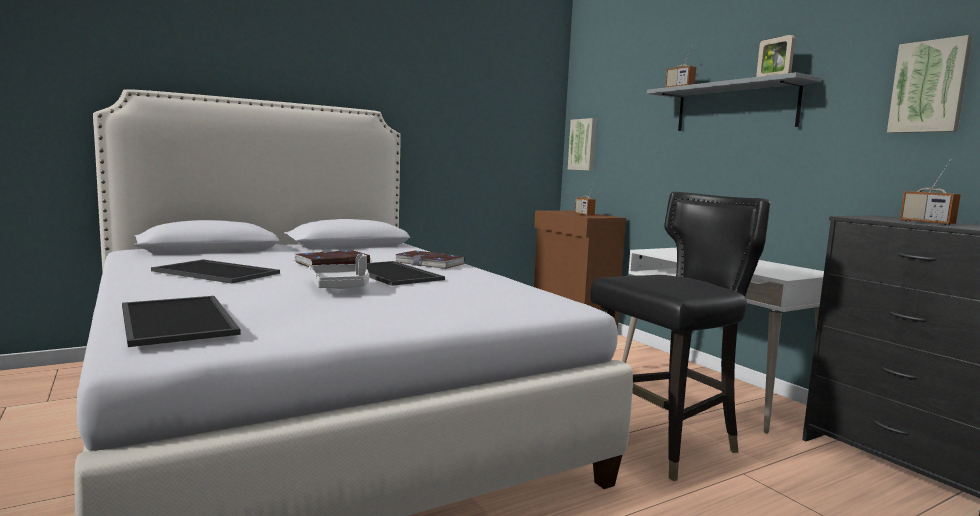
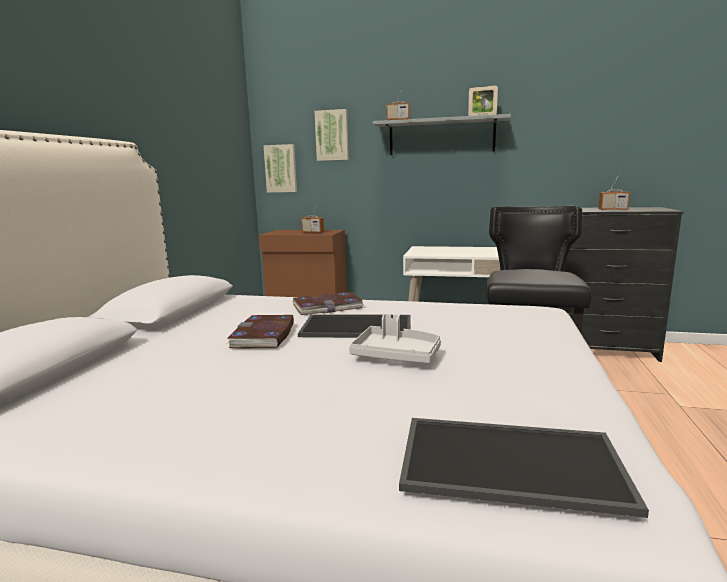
camera: 45 degrees left, 5 degrees up
(214, 272) = (218, 397): tray -> none
(929, 87) = (579, 126): picture -> picture (332, 135)

